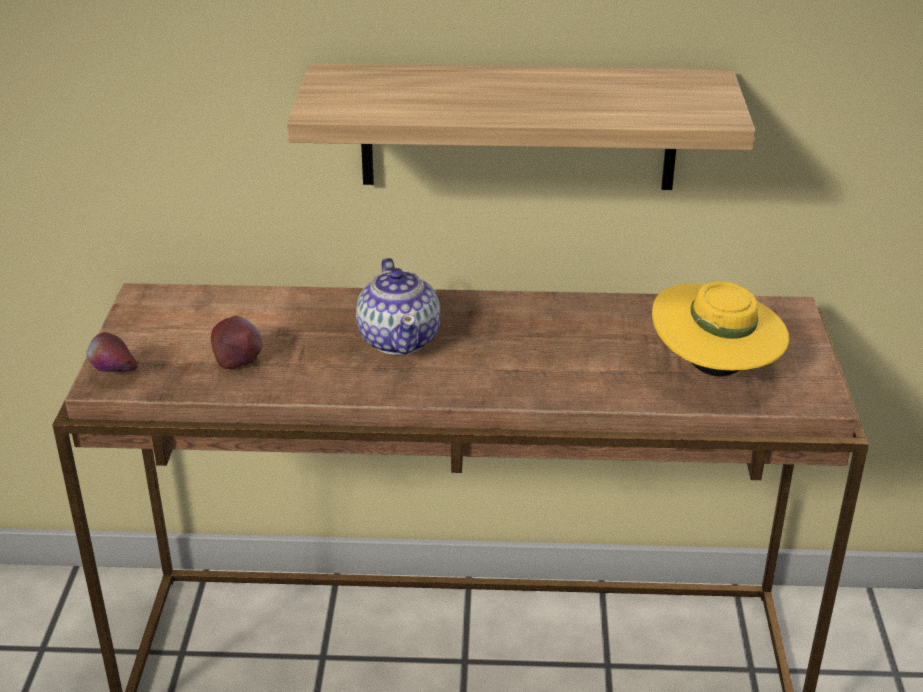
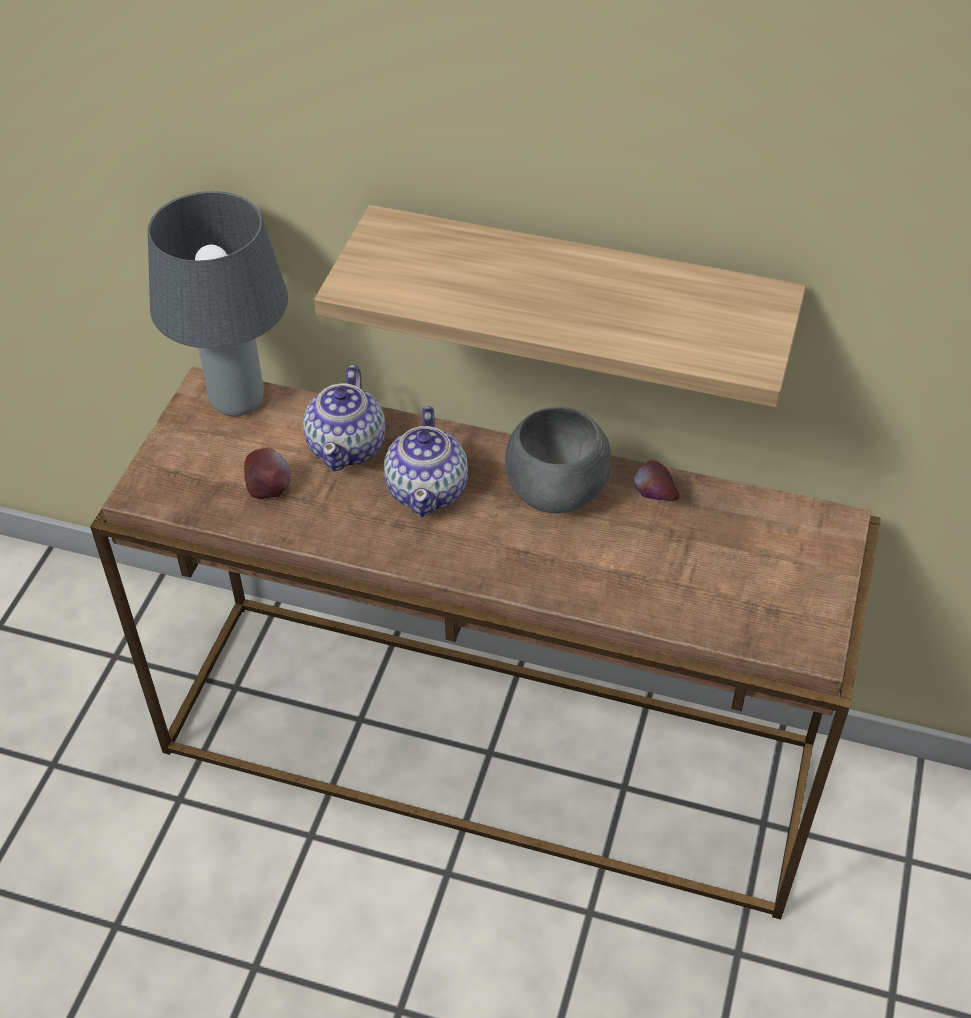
camera: 15 degrees right, 15 degrees up
(115, 374) = (153, 485): apple -> apple (655, 499)
(179, 302) = (236, 402): none -> grey table lamp
(306, 319) = (348, 446): none -> teapot
(525, 323) = (557, 491): none -> grey bowl
(714, 370) = (723, 590): yellow hat -> none

